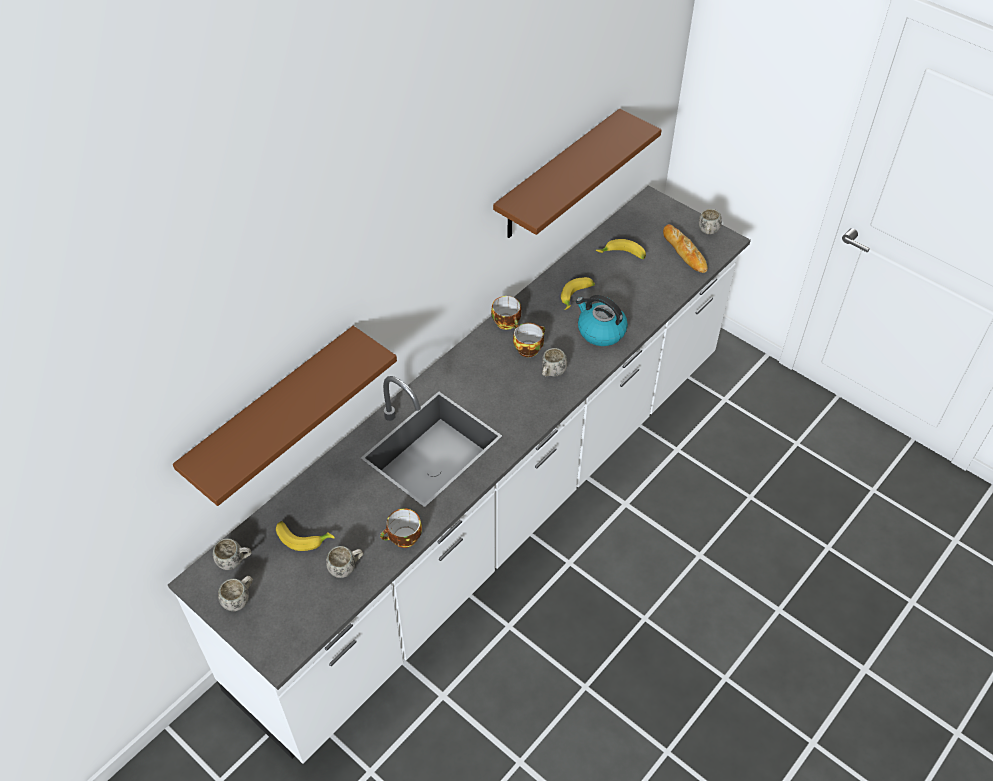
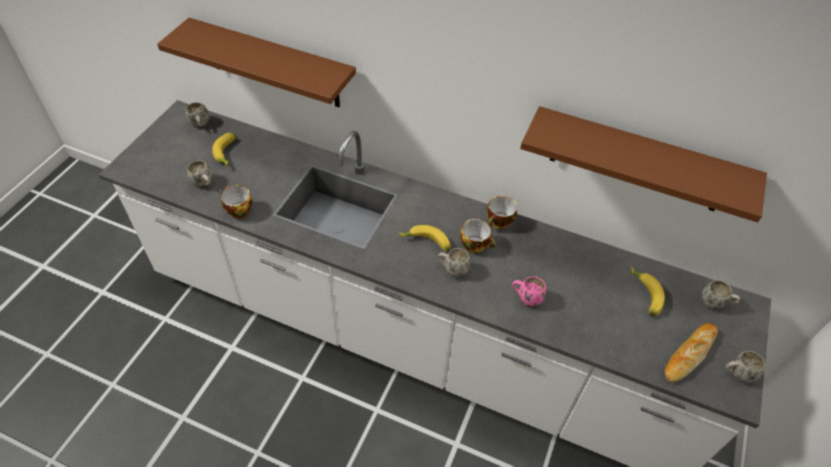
camera: 70 degrees right, 0 degrees up
(239, 599) = (169, 136): white mug -> white mug (715, 303)
(577, 297) = (561, 268): banana -> banana (426, 243)
(600, 331) = (526, 298): kettle -> pink mug

